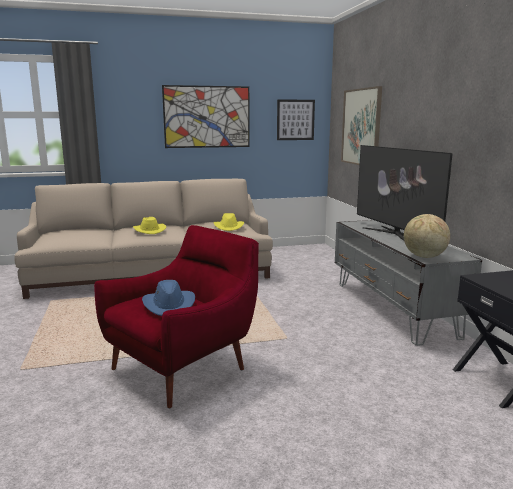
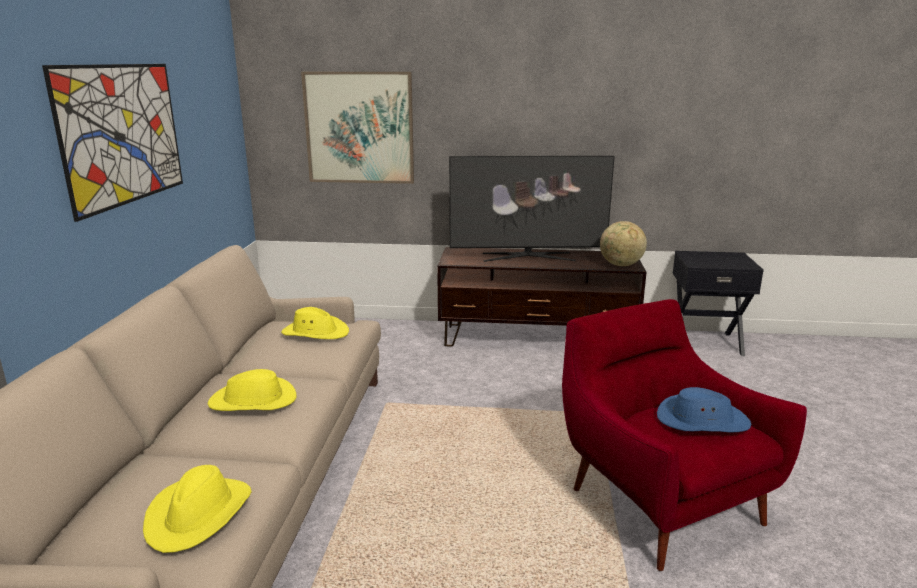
camera: 70 degrees left, 5 degrees up
(66, 238) = (199, 514): none -> yellow hat
(295, 120) = (216, 122): picture -> none
(392, 308) = (536, 339): grey tv stand -> brown tv stand

